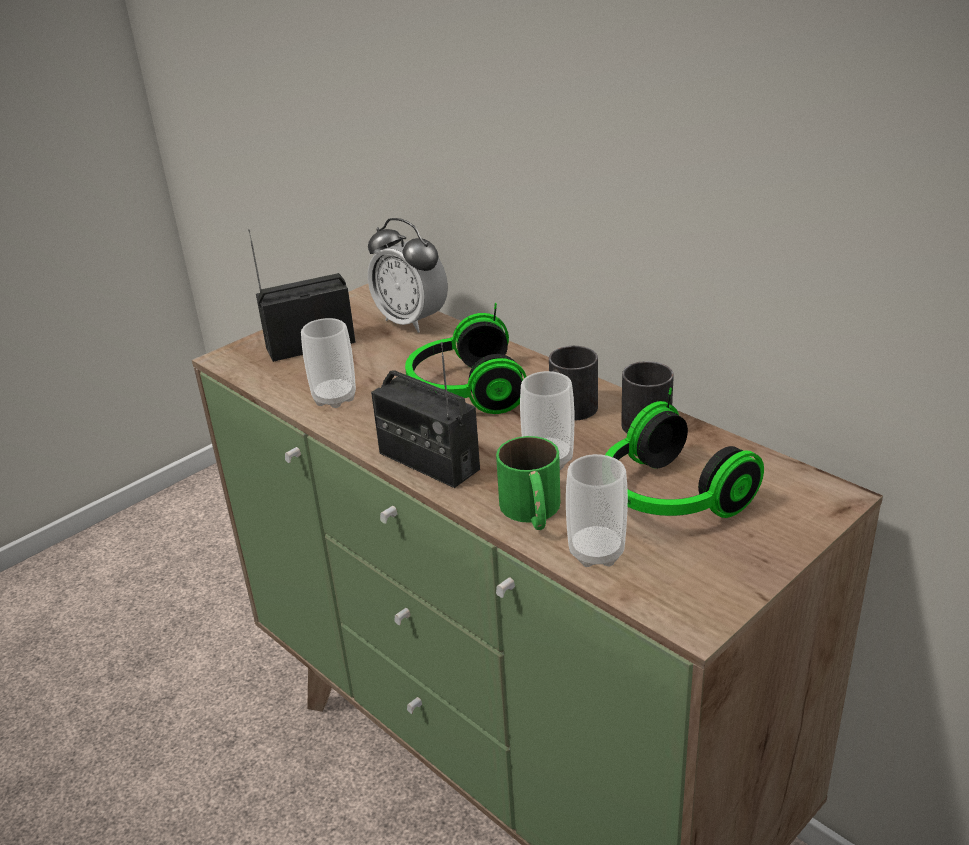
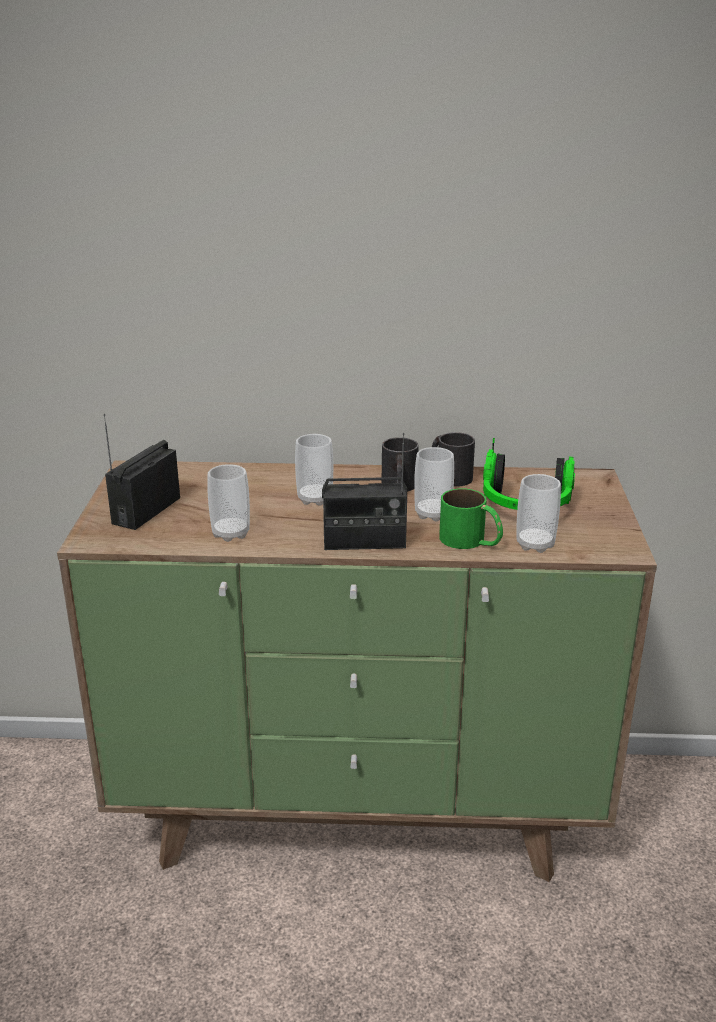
camera: 45 degrees left, 5 degrees down
(411, 321) = (199, 473): alarm clock -> none
(464, 391) = (315, 499): headphones -> cup

